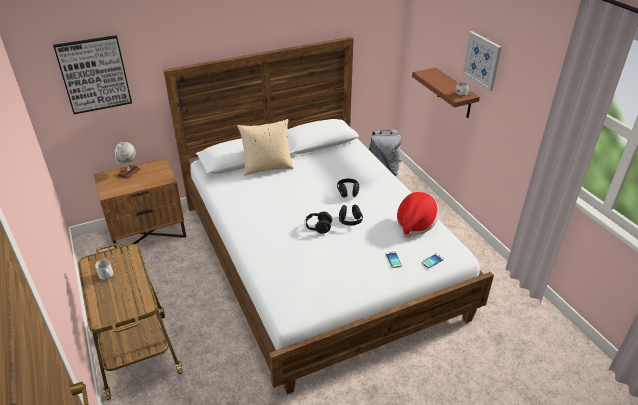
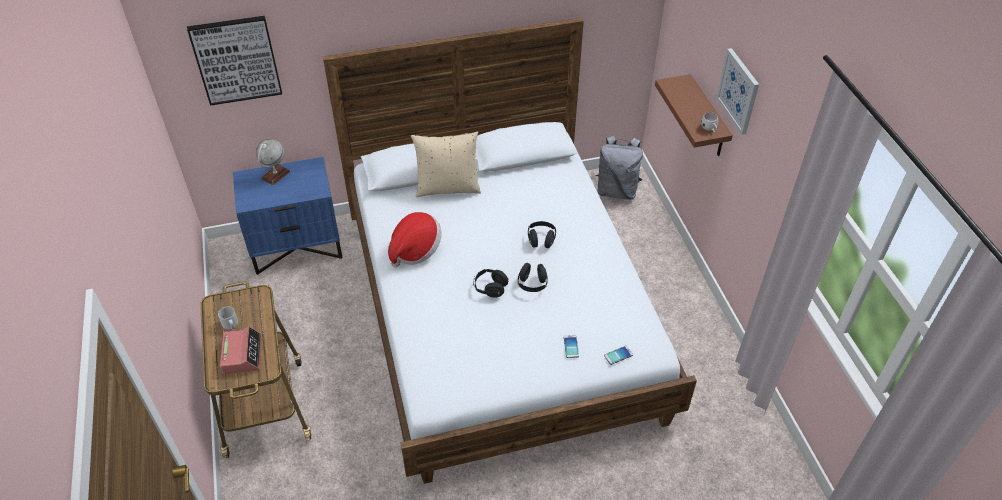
camera: 10 degrees right, 10 degrees up
(120, 297) = (242, 354): none -> alarm clock
(148, 233) = (297, 246): brown nightstand -> blue nightstand
(415, 224) = (613, 298): hat -> hat (415, 250)

